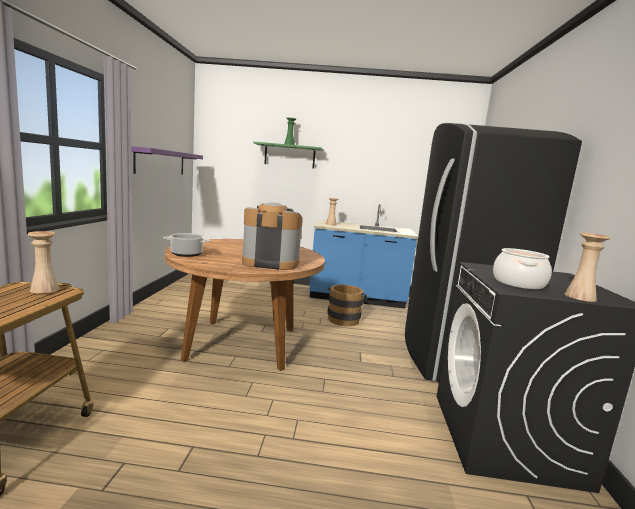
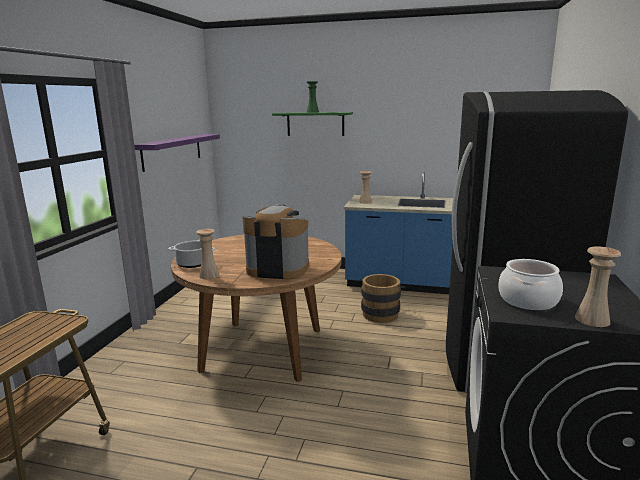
camera: 10 degrees right, 5 degrees up
(45, 289) = (53, 320): beige vase -> beige vase (209, 275)

